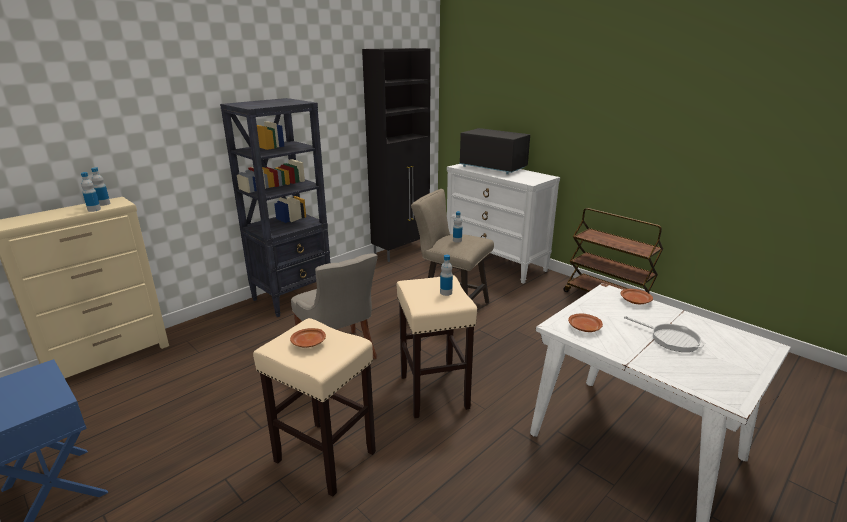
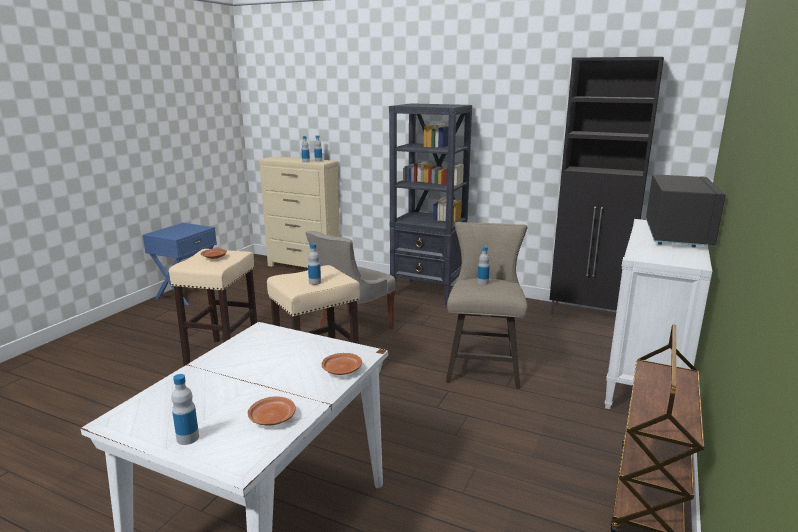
camera: 70 degrees right, 5 degrees down
(584, 328) = (260, 342): brown plate -> brown plate (272, 418)
(671, 339) = (246, 391): frying pan -> none
(744, 365) = (188, 438): none -> bottle

